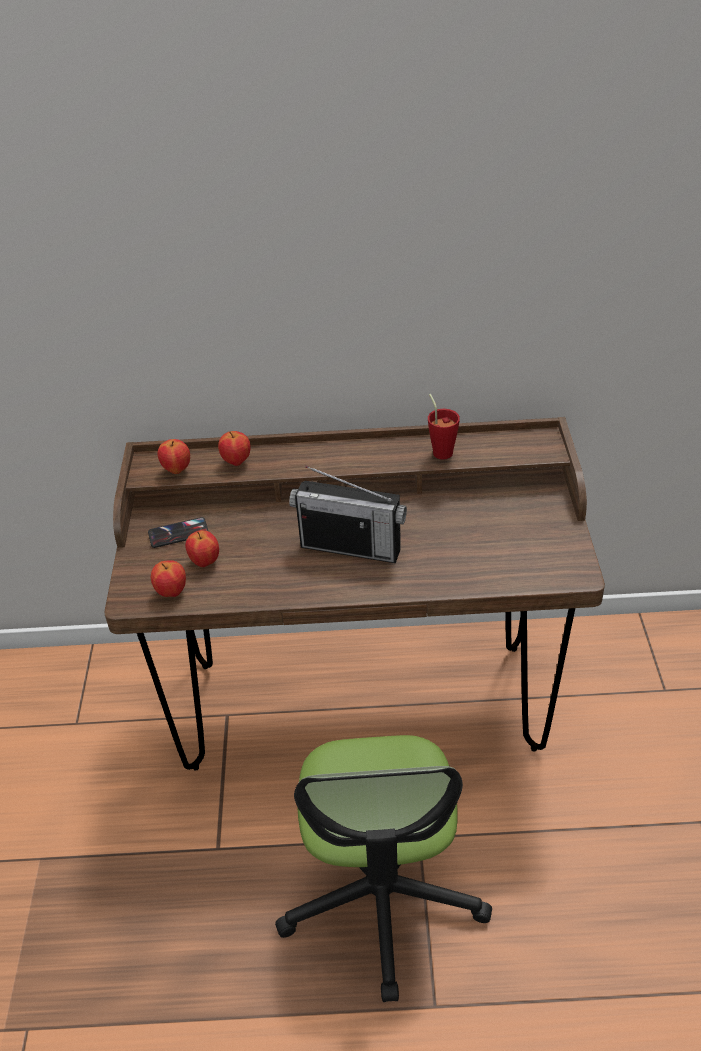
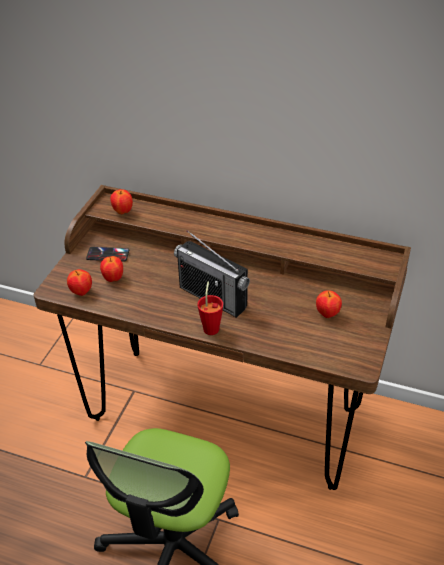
camera: 20 degrees right, 0 degrees up
(236, 461) = (163, 216): apple -> apple (327, 314)
(441, 450) = (306, 247): red cup -> red cup (211, 326)

